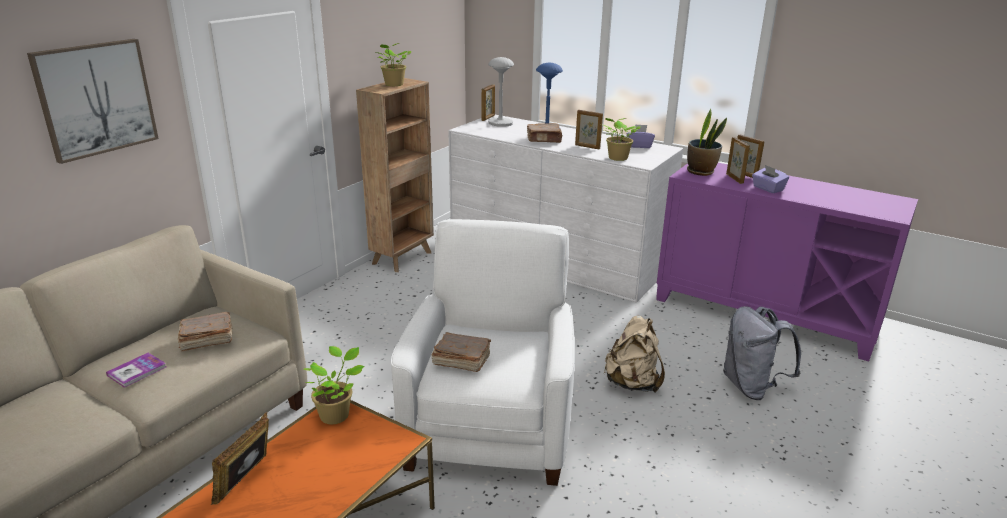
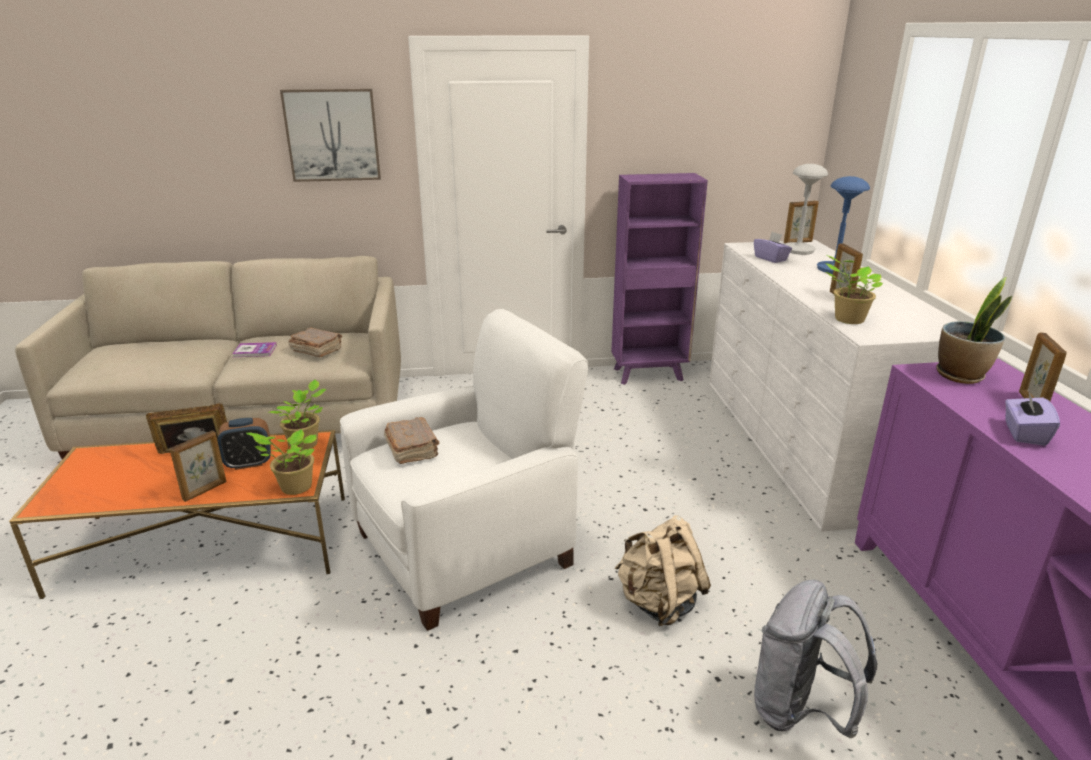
camera: 50 degrees right, 0 degrees up
(321, 455) = (249, 463): none -> alarm clock
(393, 85) = (664, 176): potted plant -> potted plant (293, 487)
(403, 257) = (649, 374): brown bookcase -> purple bookcase
(544, 140) = (805, 277): brown book -> none
(639, 146) = (919, 316): purple tissue box -> purple tissue box (771, 259)
(735, 178) = (998, 402): picture frame -> picture frame (205, 491)

